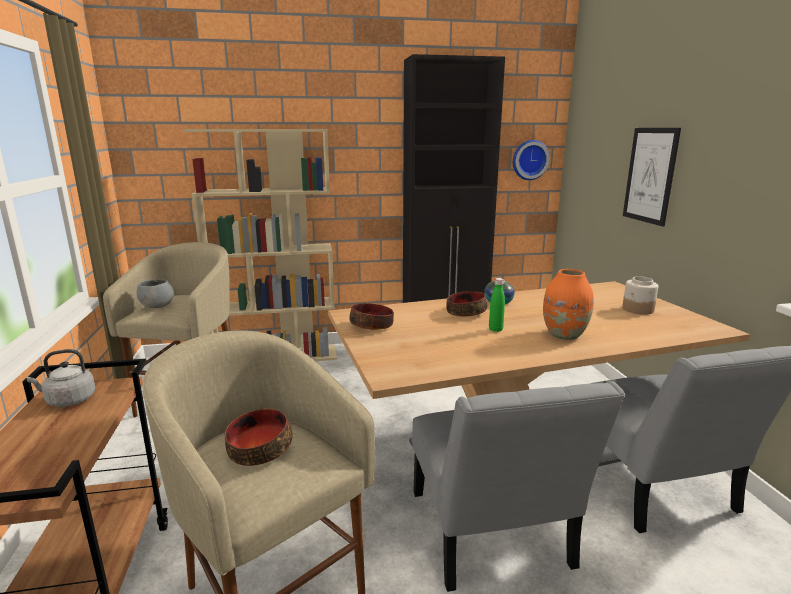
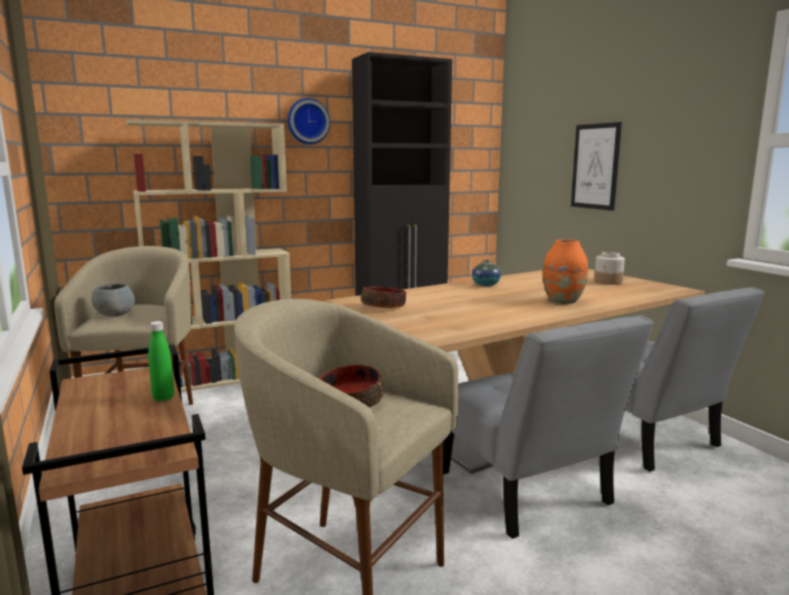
camera: 15 degrees left, 5 degrees down
(68, 400) = (108, 388): grey kettle -> none
(465, 312) = (462, 293): bowl -> none
(495, 329) = (501, 302): green bottle -> green bottle (163, 398)
(529, 160) = (470, 161): wall clock -> wall clock (307, 121)

